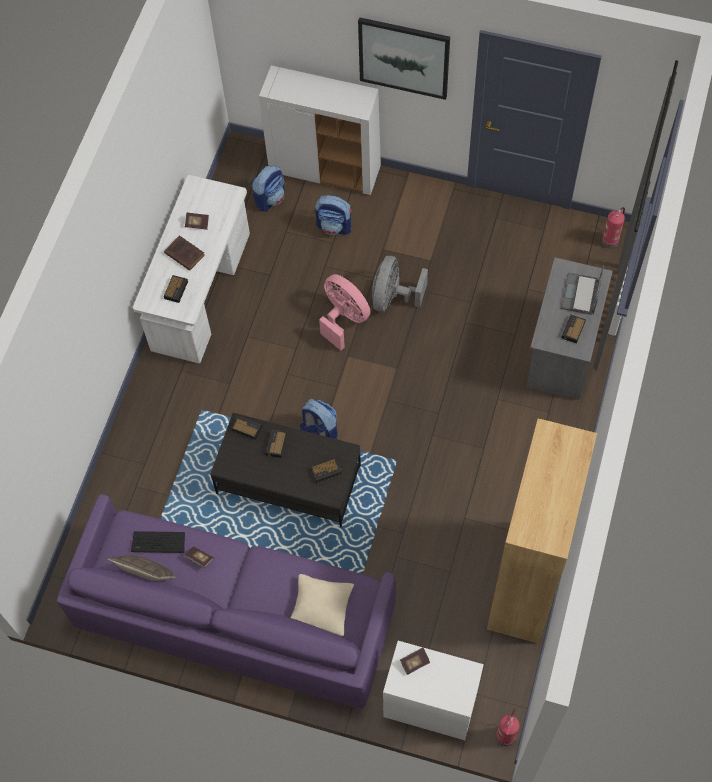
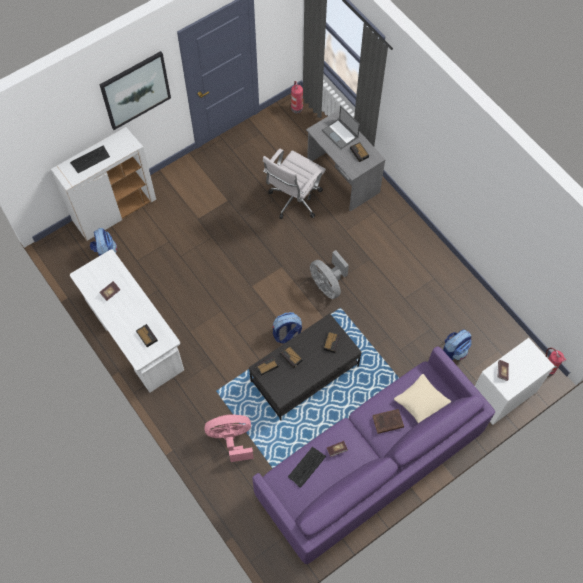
camera: 55 degrees left, 0 degrees up
(146, 576) = (323, 489): pillow -> none
(184, 254) = (125, 314): brown book -> brown book (387, 422)
(311, 88) = (90, 159): none -> keyboard
(335, 226) = (158, 232): backpack -> backpack (454, 351)
(344, 318) = (225, 271): pink fan -> pink fan (231, 439)
(393, 297) = (234, 236): grey fan -> grey fan (327, 284)
(488, 322) = (294, 201): none -> white office chair
(526, 582) = (466, 295): brown bookcase -> none

